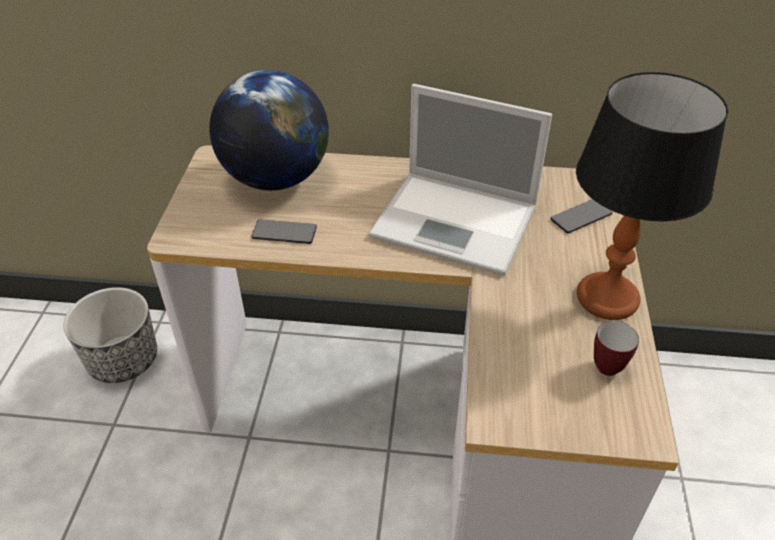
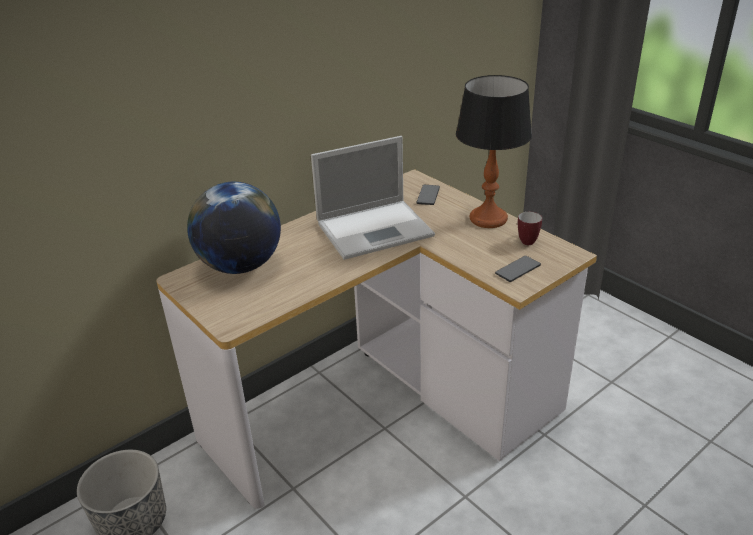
camera: 45 degrees left, 10 degrees down
(284, 233) = (293, 285): phone -> phone (518, 269)

